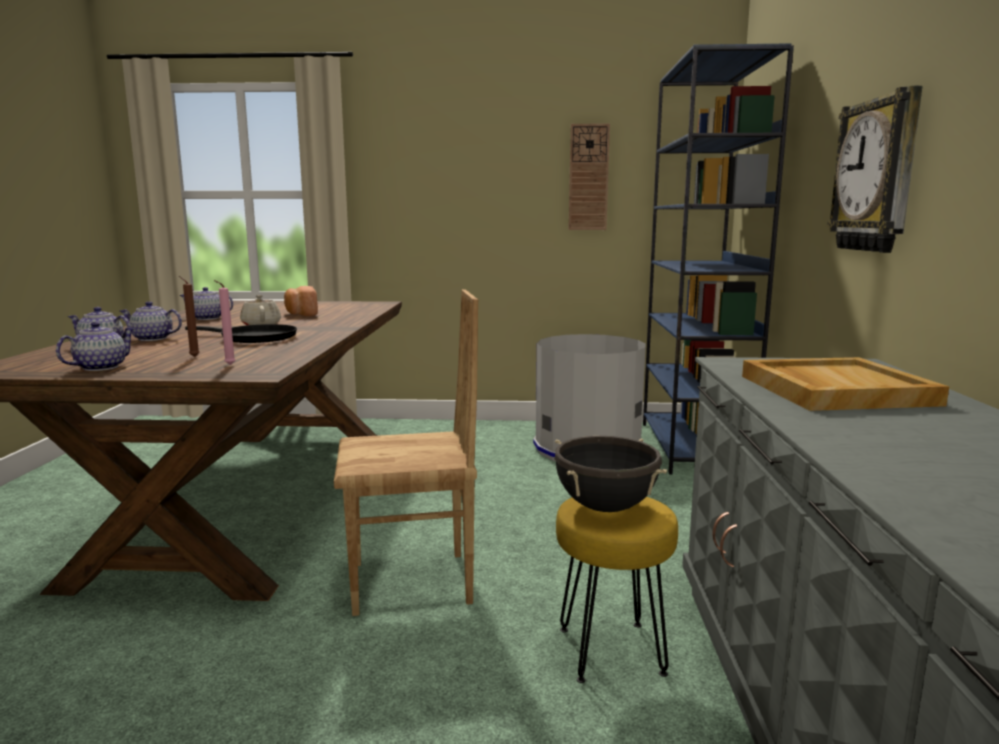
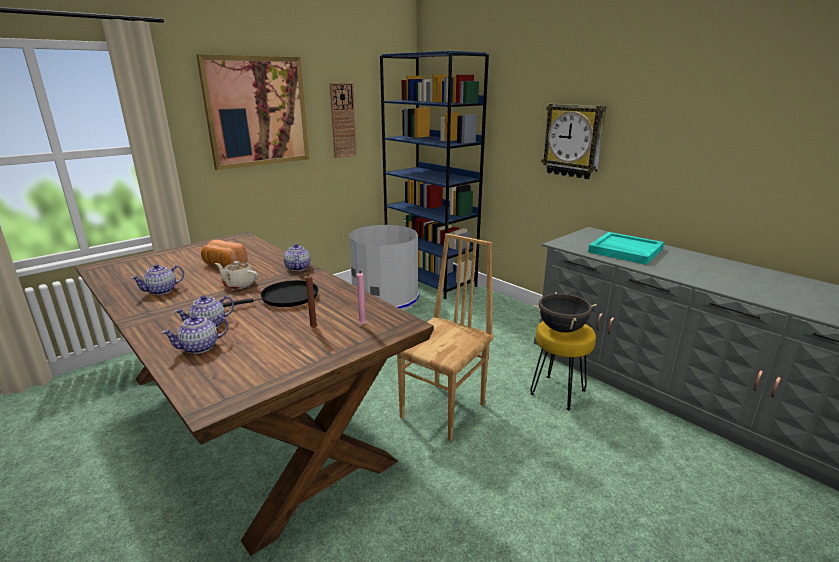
camera: 45 degrees left, 10 degrees up
(100, 367) = (289, 362): teapot -> teapot (297, 268)
(459, 160) = (257, 112): none -> picture
(833, 390) = (624, 250): beige tray -> turquoise tray

